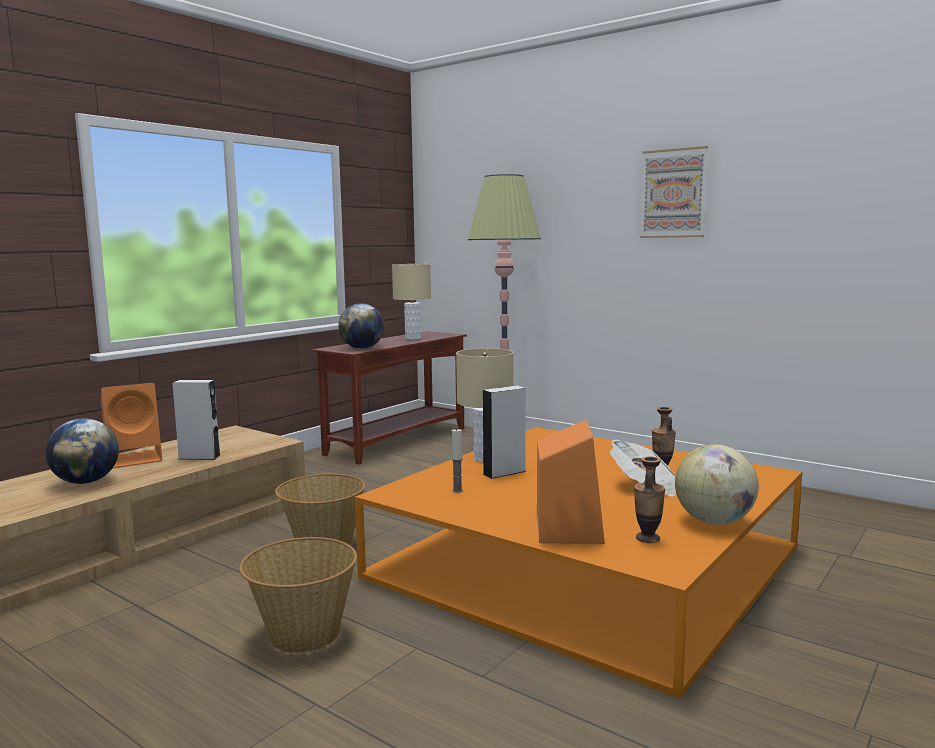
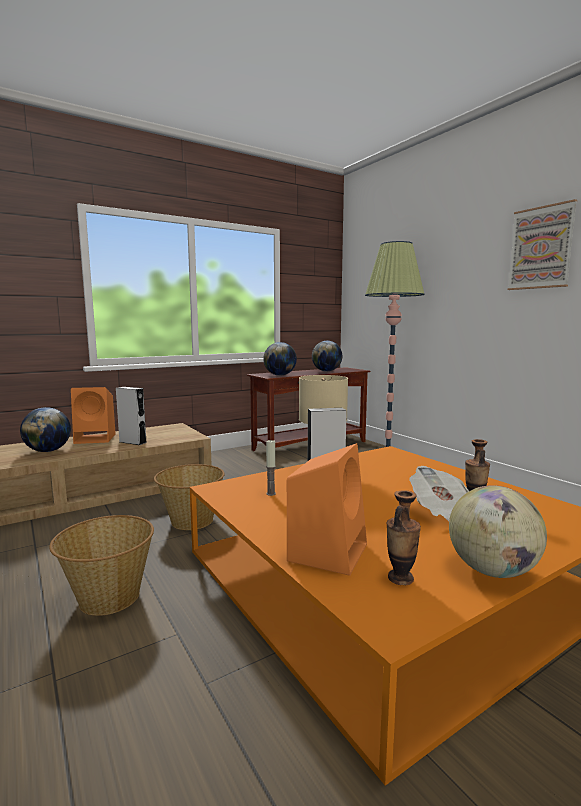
camera: 20 degrees right, 0 degrees up
(413, 338) = (326, 371): beige table lamp -> globe

